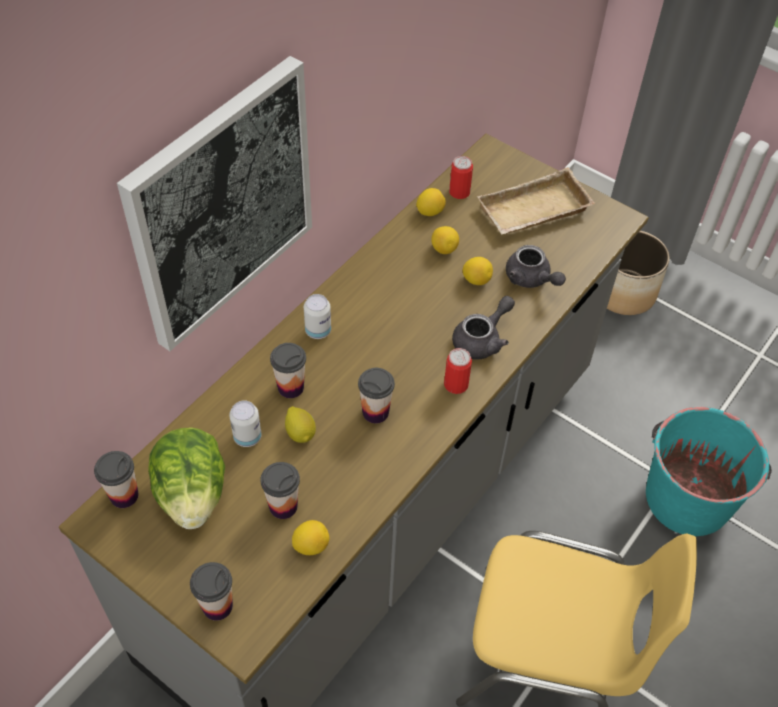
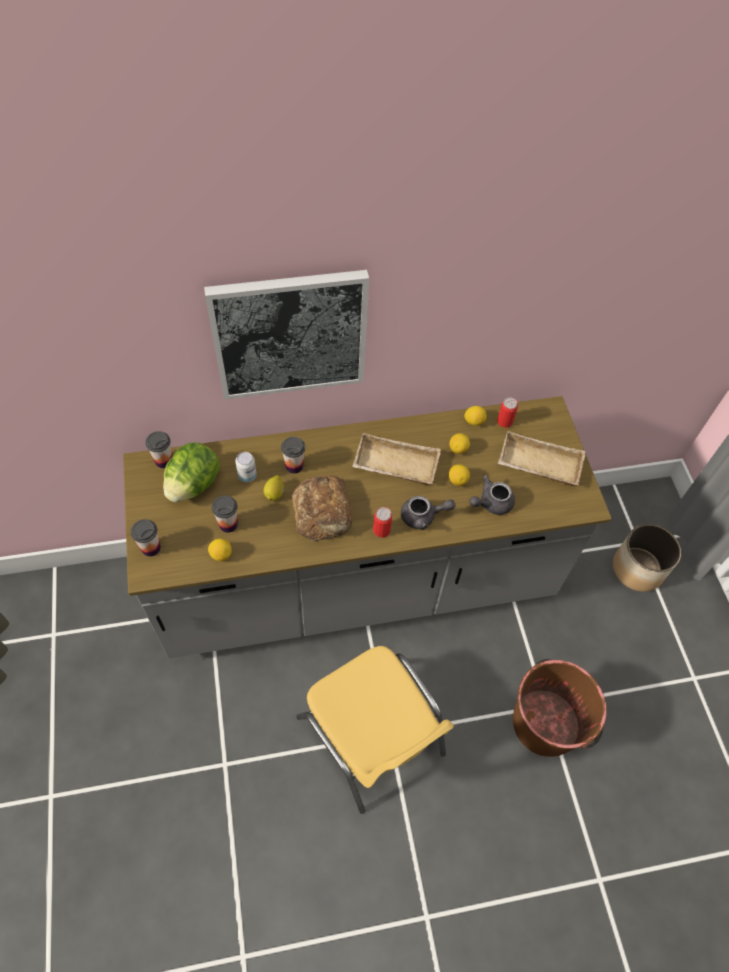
camera: 40 degrees right, 5 degrees up
(318, 331) = (339, 446): can -> none
(375, 412) = (323, 512): cup -> bread
(398, 310) = (394, 465): none -> beige tray
(531, 279) = (491, 503): grey teapot -> grey teapot turned 60 degrees clockwise
(687, 497) = (546, 722): turquoise bucket -> brown bucket

